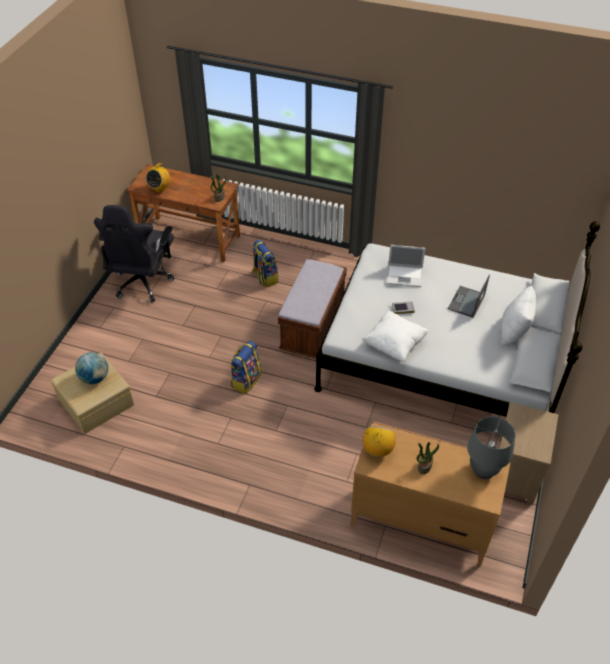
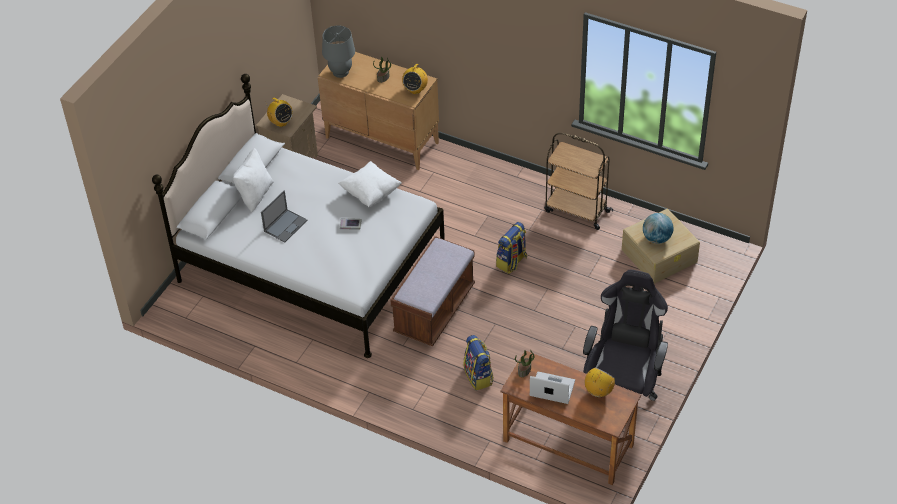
camera: 170 degrees left, 0 degrees up
(180, 445) = (576, 211): none -> brown cart
(405, 276) = (336, 257): laptop -> laptop (551, 388)
(530, 420) = (281, 122): none -> radio

